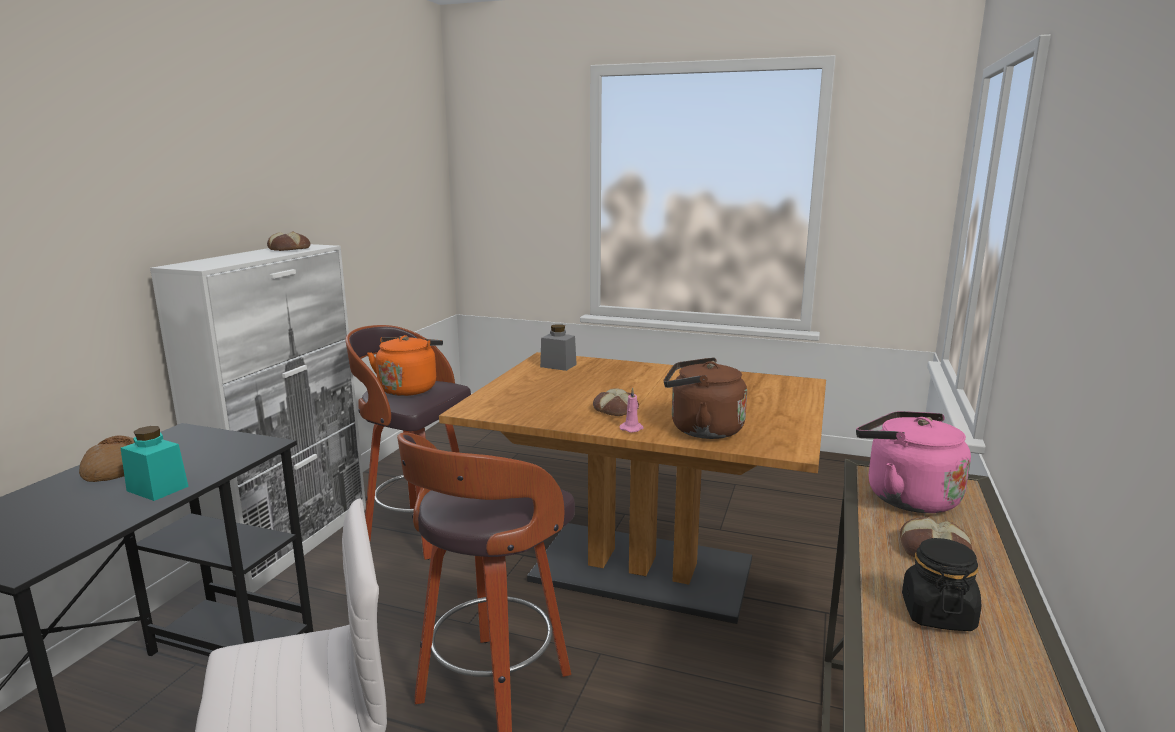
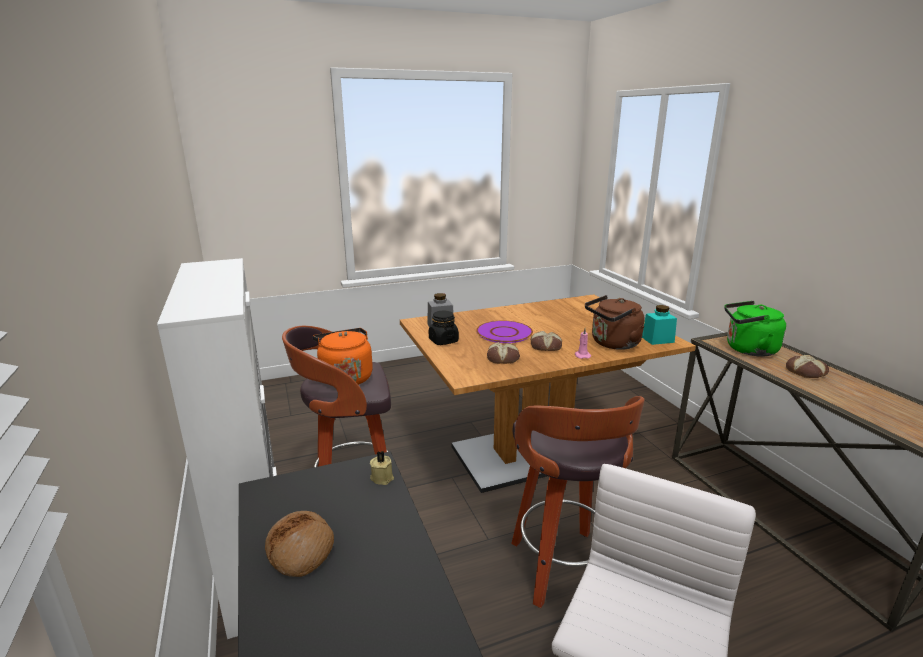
camera: 40 degrees left, 5 degrees up
(157, 488) = (385, 544): turquoise jar -> turquoise jar (657, 339)
(250, 453) = (382, 477): none -> beige candle
(289, 249) = (212, 271): bread -> bread (503, 358)
(604, 387) = (504, 333): none -> purple plate
(905, 497) = (748, 350): pink kettle -> green kettle
(937, 614) = (861, 399): black jar -> black jar (443, 341)

